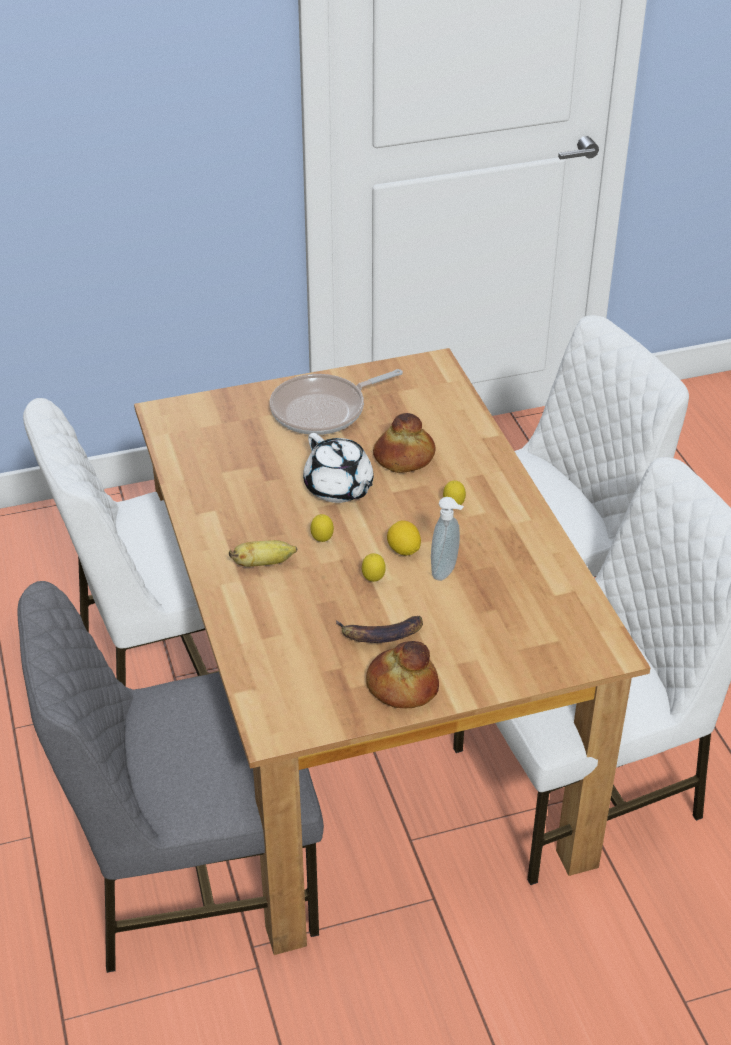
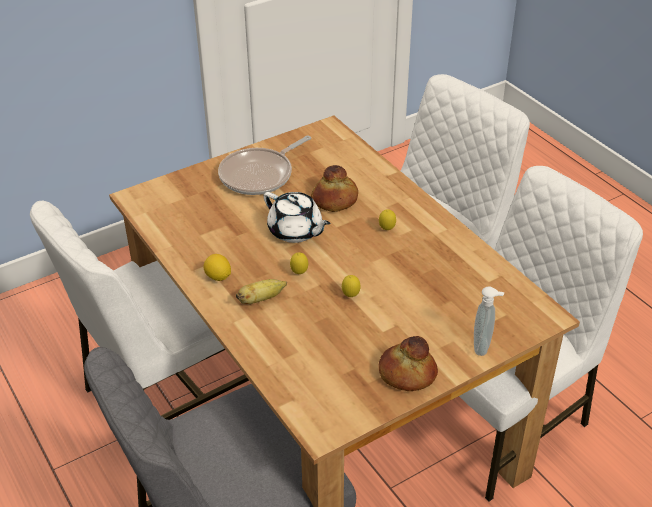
camera: 15 degrees left, 0 degrees up
(380, 634) = (373, 337): banana -> none
(403, 550) = (364, 269): lemon -> lemon (218, 277)
(446, 571) = (402, 279): soap dispenser -> soap dispenser (483, 346)

